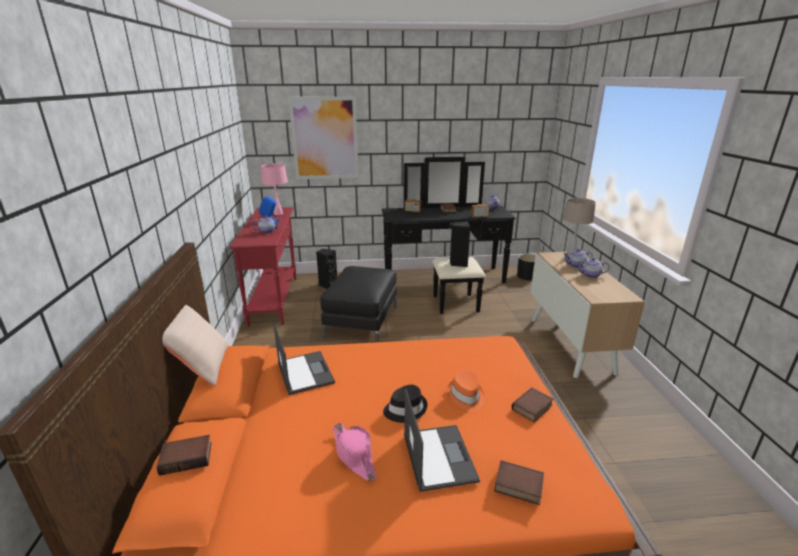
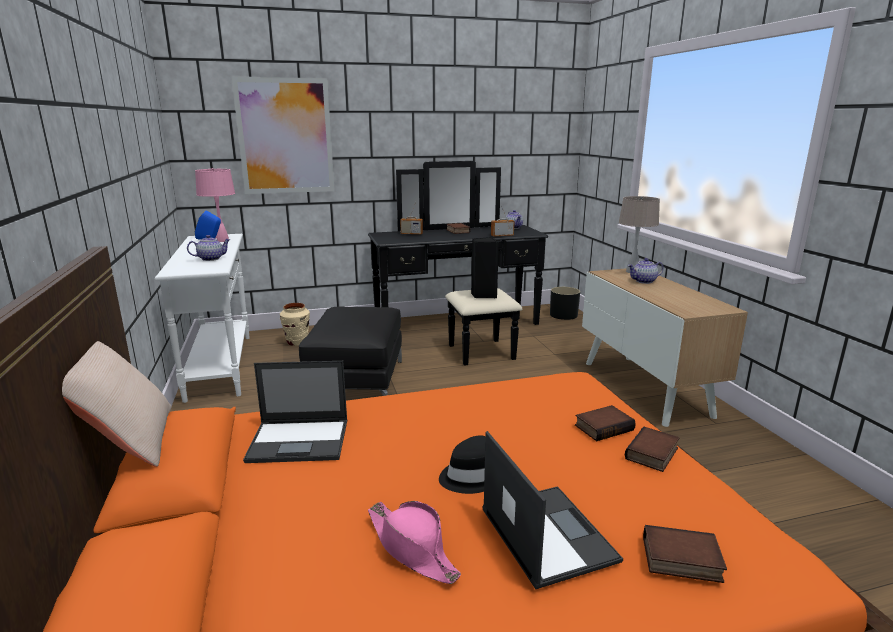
camera: 10 degrees left, 5 degrees down
(187, 457) = (124, 582): book -> book (603, 427)
(274, 300) = (221, 365): red console table -> white console table
(305, 372) = (300, 441): laptop -> laptop turned 120 degrees clockwise
(327, 285) = (297, 342): black speaker -> beige vase
(465, 396) = (553, 448): orange hat -> none
(590, 275) = (667, 290): teapot -> none

